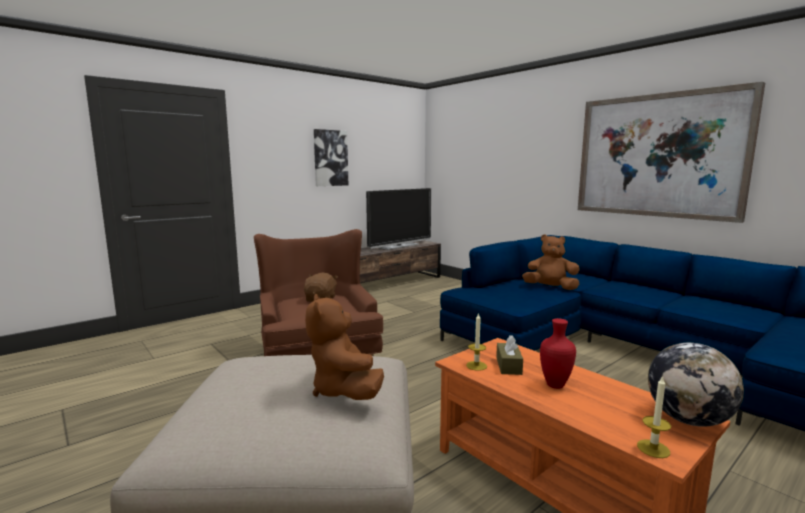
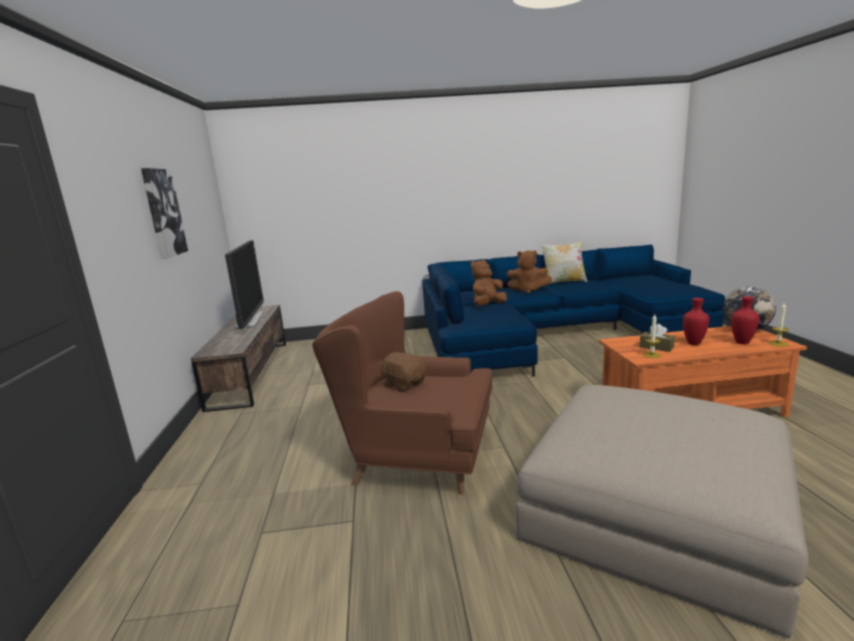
camera: 55 degrees left, 5 degrees up
(344, 390) = (676, 404): brown plush toy -> brown plush toy (528, 290)
(611, 419) = (743, 342): none -> red vase
(658, 156) = (501, 184): picture -> none
(712, 299) = (564, 282): none -> pillow

